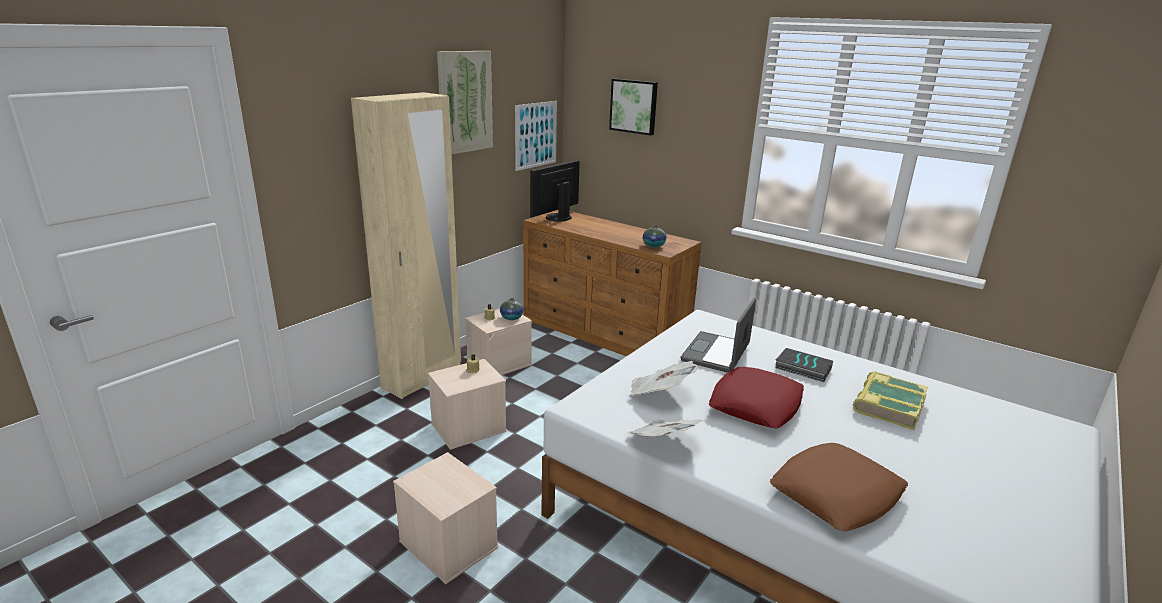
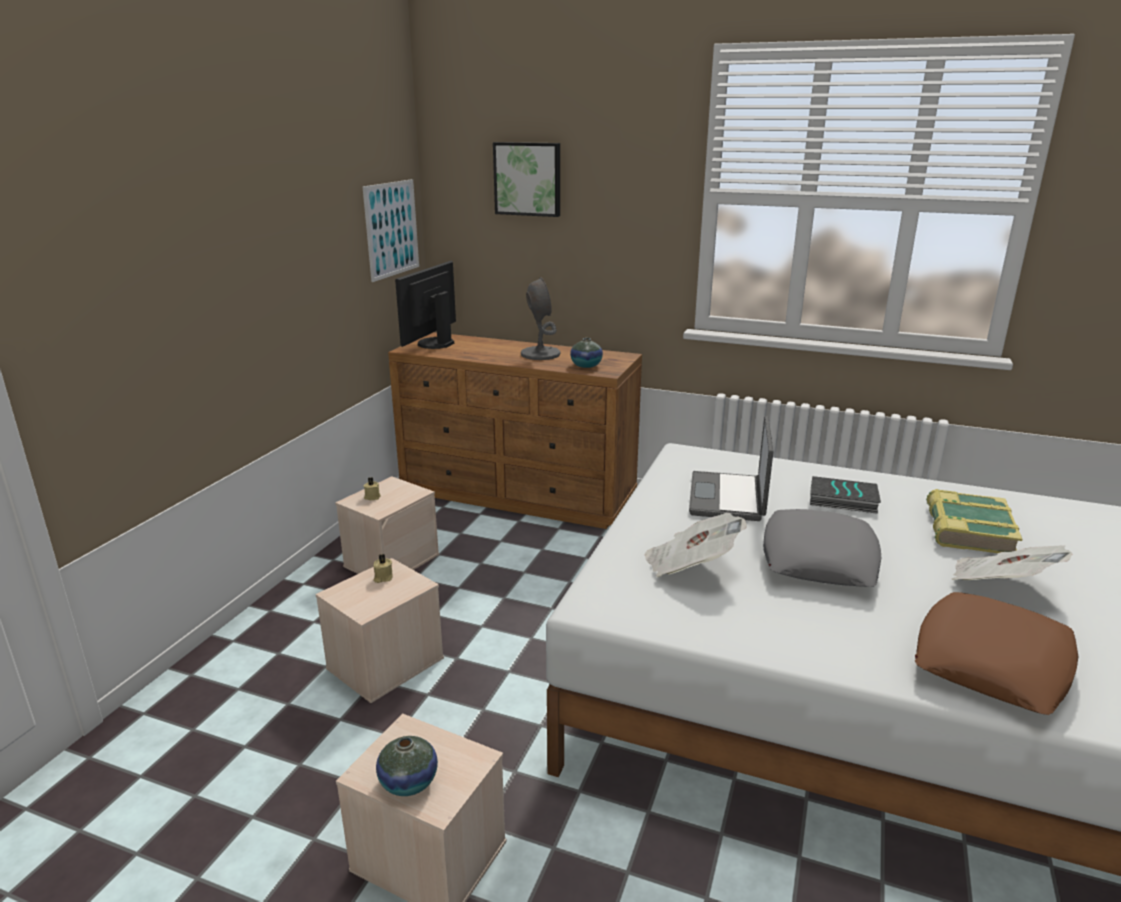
camera: 15 degrees left, 0 degrees up
(422, 378) = (285, 602): beige wardrobe -> none
(464, 102) = (297, 182): picture -> none
(511, 318) = (404, 492): vase -> vase (408, 782)
(626, 233) = (540, 354): none -> grey table lamp
(663, 443) = (739, 637): newspaper -> newspaper (999, 585)
(756, 405) = (819, 559): red pillow -> grey pillow

